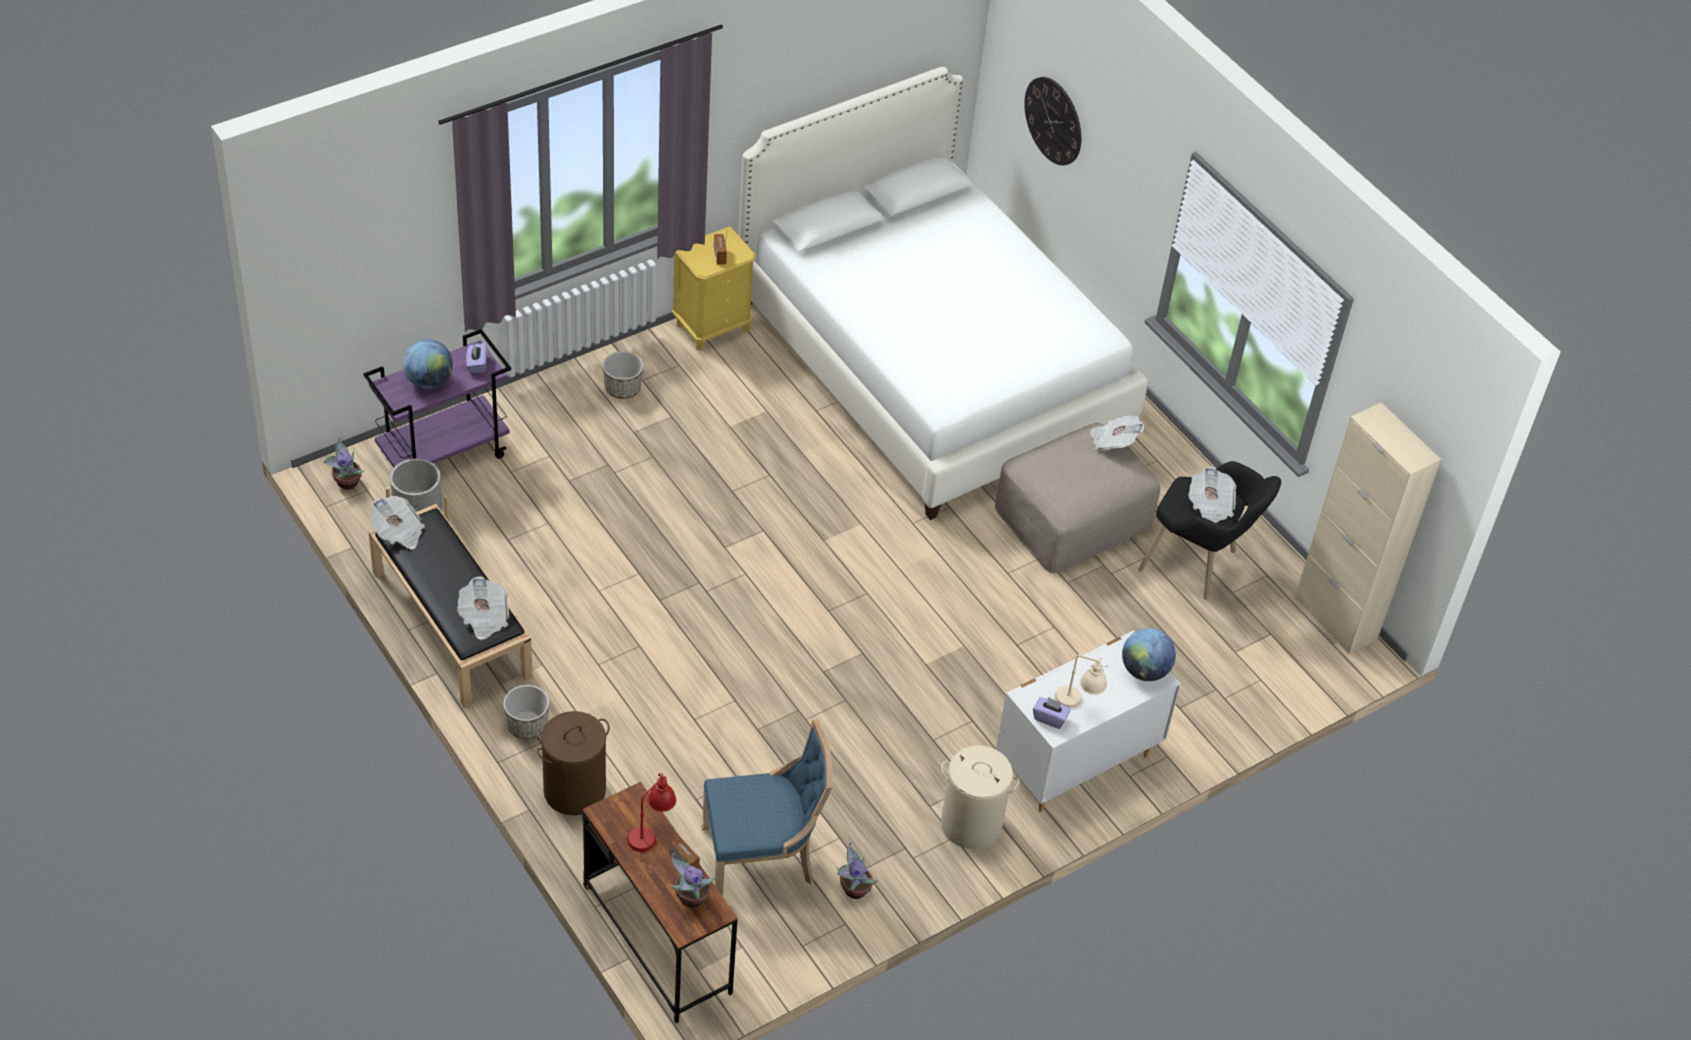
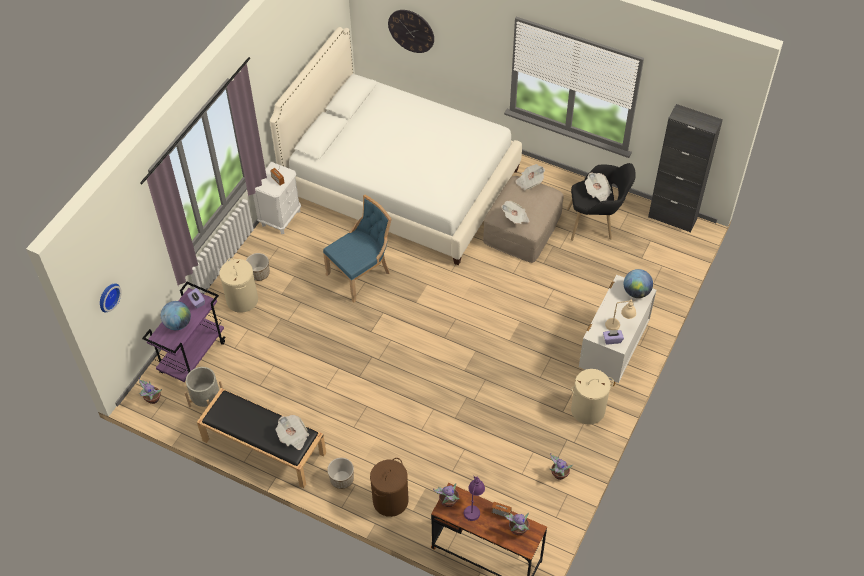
camera: 25 degrees left, 5 degrees up
(328, 276) = (107, 296): none -> wall clock
(398, 532) = (214, 414): newspaper -> newspaper (515, 218)
(571, 412) = (242, 300): none -> beige laundry basket
(619, 806) = (448, 502): none -> potted plant
(651, 832) = (473, 506): red table lamp -> purple table lamp
(713, 326) = (281, 217): yellow nightstand -> white nightstand
(762, 858) = (505, 483): blue chair -> blue chair (361, 274)
(1335, 618) = (672, 218): beige cabinet -> black cabinet

